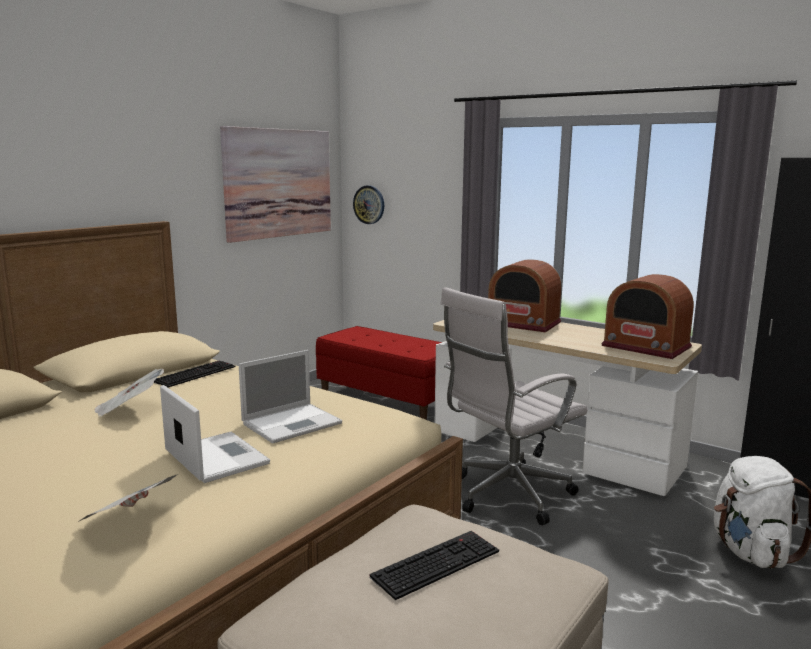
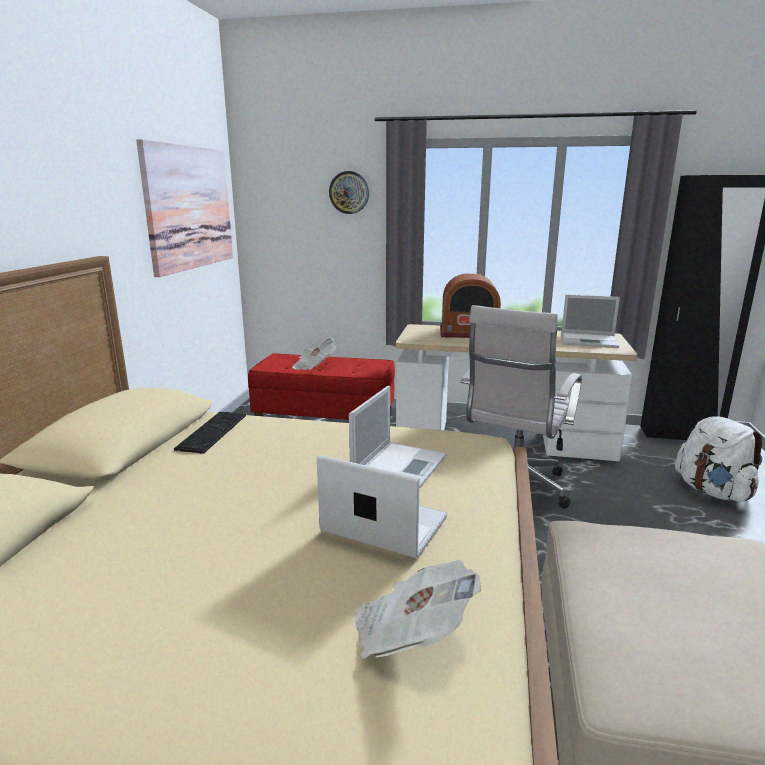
camera: 25 degrees left, 5 degrees up
(129, 410) = (198, 491): newspaper -> newspaper (314, 366)
(369, 204) = (271, 229): wall clock -> wall clock (349, 192)
(436, 562) = (669, 574): keyboard -> none
(646, 346) = (590, 341): radio -> laptop

